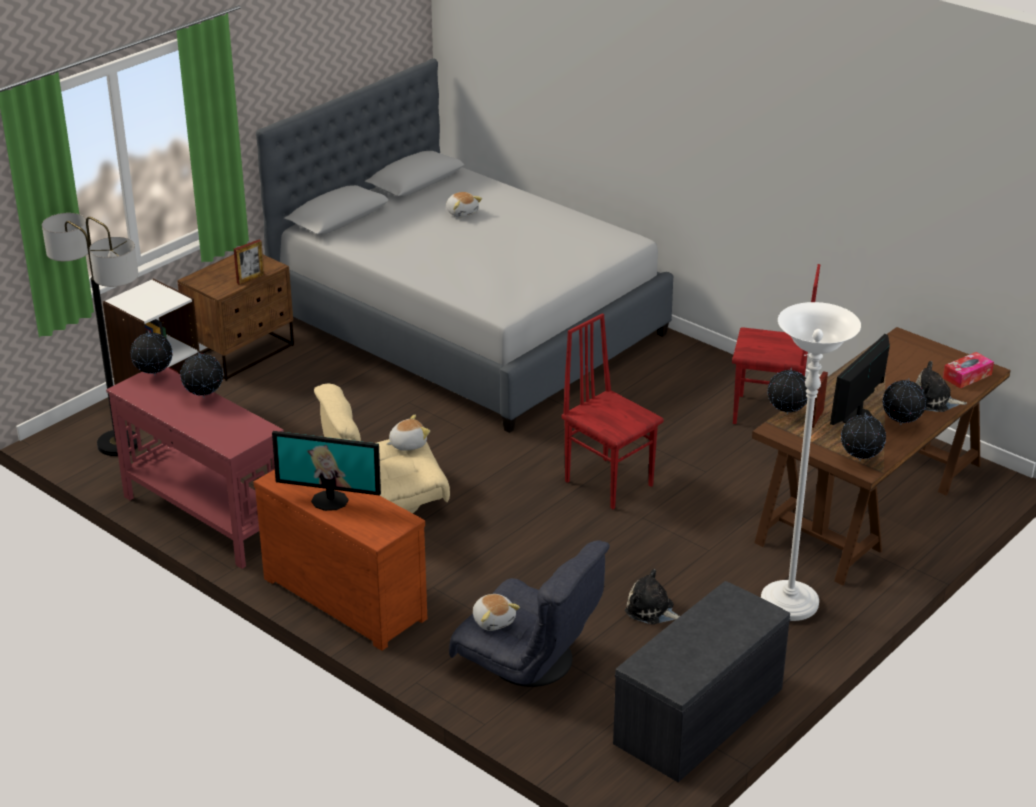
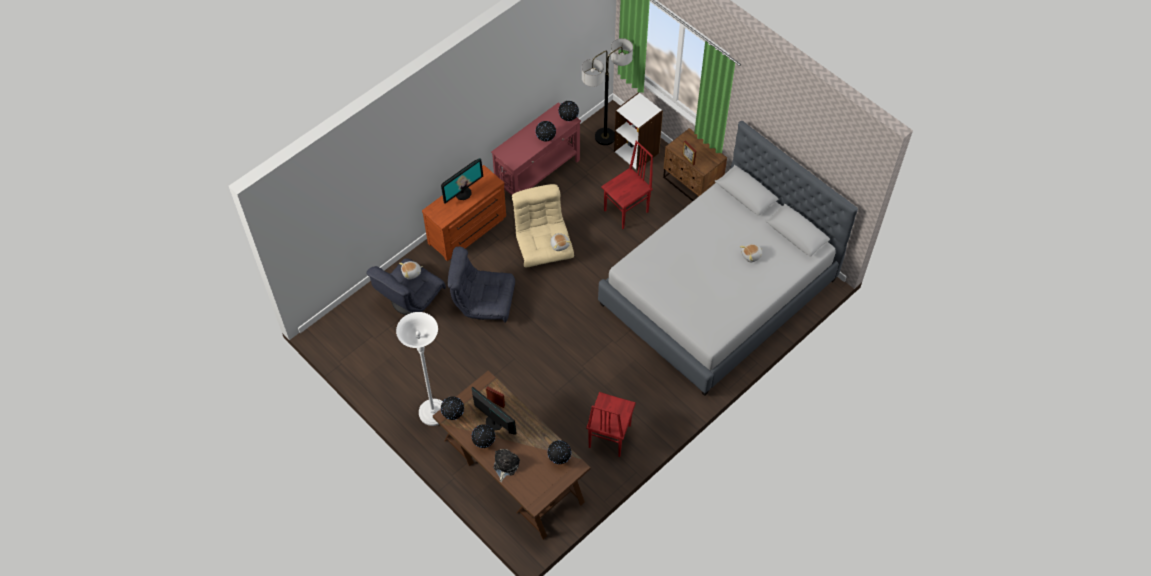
camera: 95 degrees right, 25 degrees up
(330, 500) = (463, 193): monitor -> monitor turned 150 degrees counterclockwise
(525, 562) = (483, 303): none -> grey armchair
(609, 482) = (547, 346): red chair -> red chair (627, 211)
(652, 610) = (438, 352): plush toy -> none
(699, 717) = (360, 361): grey bench -> none
(786, 414) = (502, 389): globe -> globe (559, 458)
(967, 376) = (529, 490): tissue box -> none

